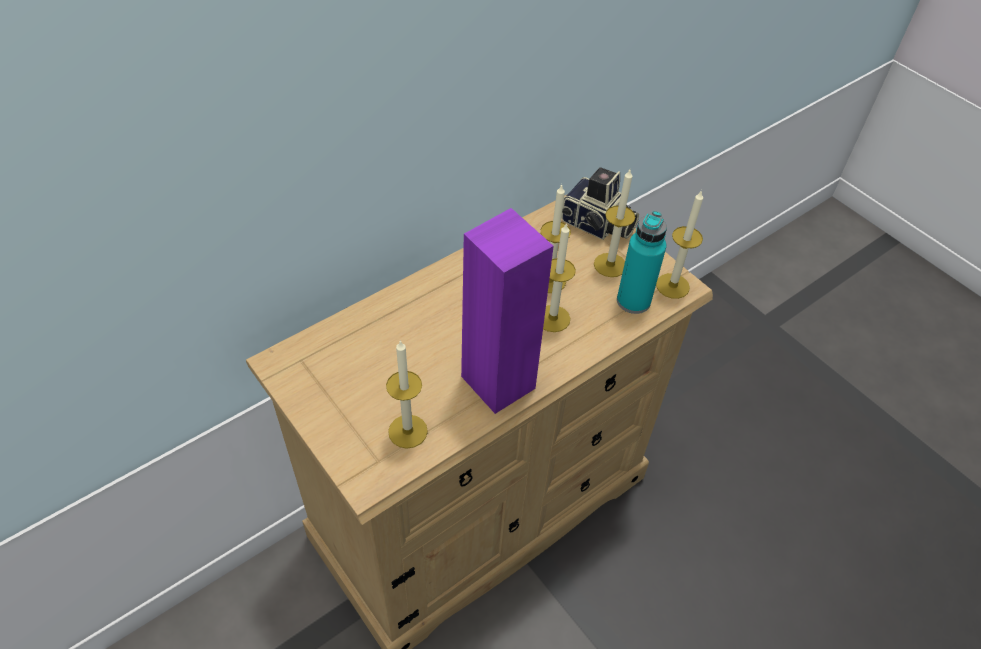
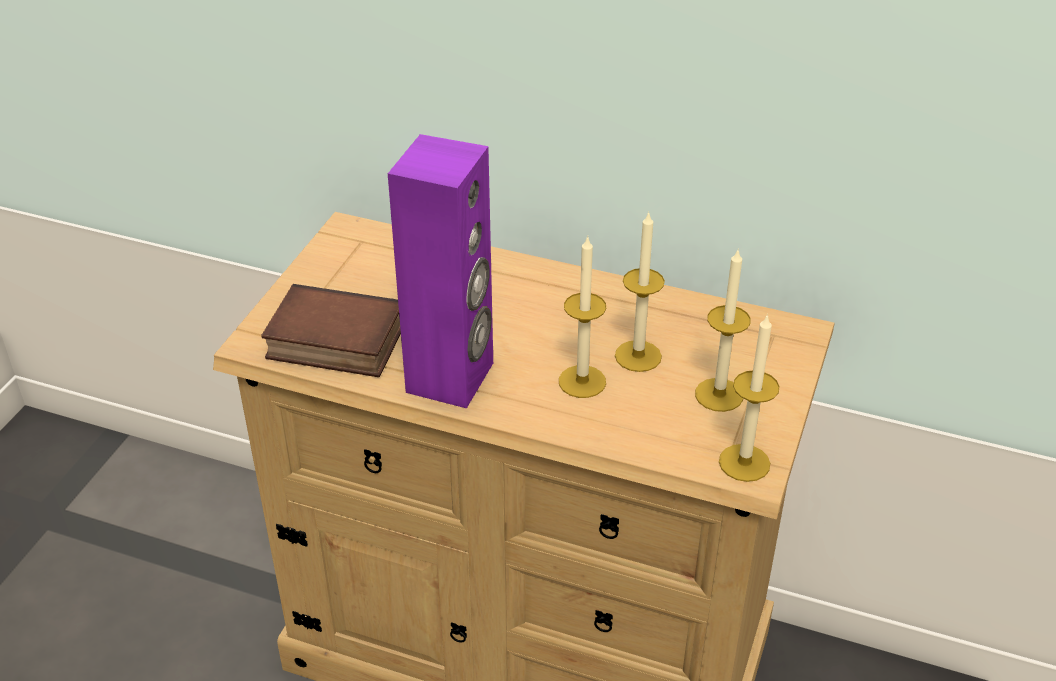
camera: 60 degrees right, 10 degrees down
(408, 431) = (333, 343): candle -> book
(597, 226) = (774, 359): camera -> none
(633, 301) = (679, 437): turquoise bottle -> none

